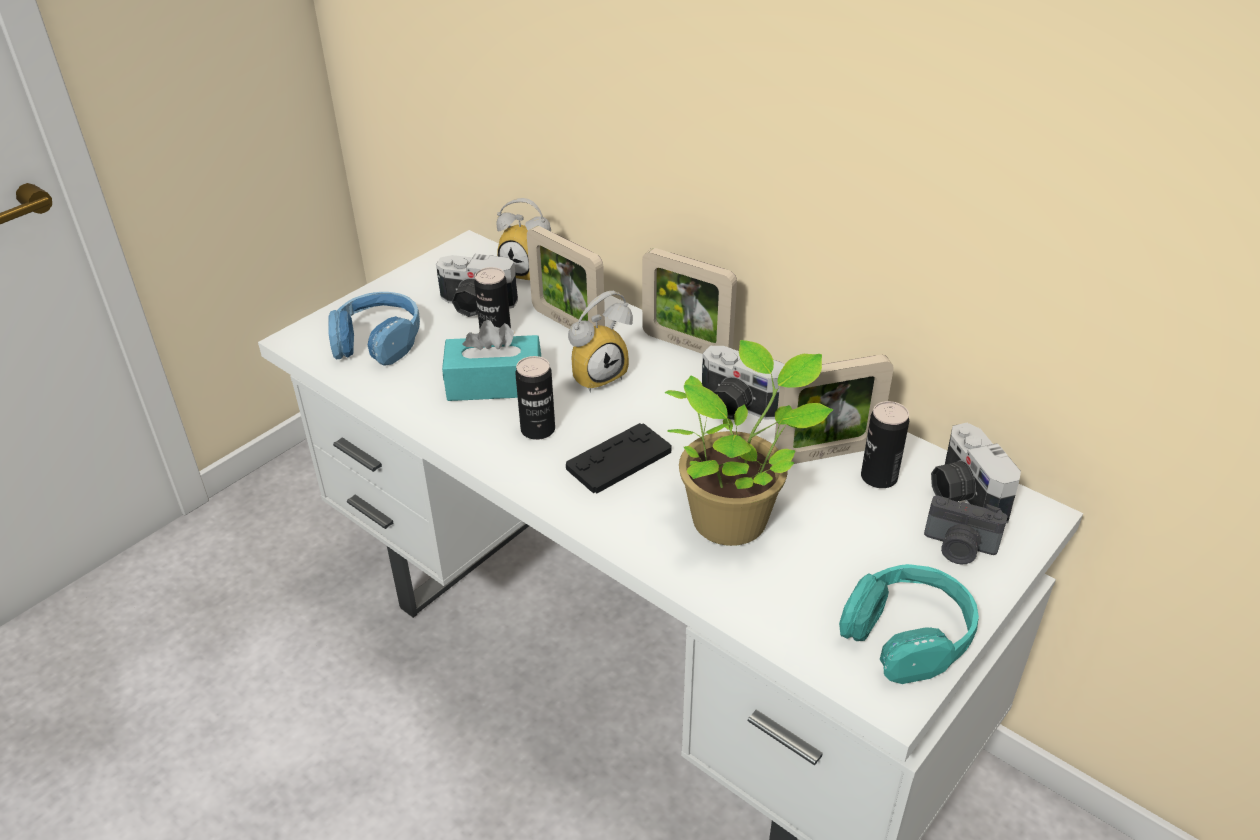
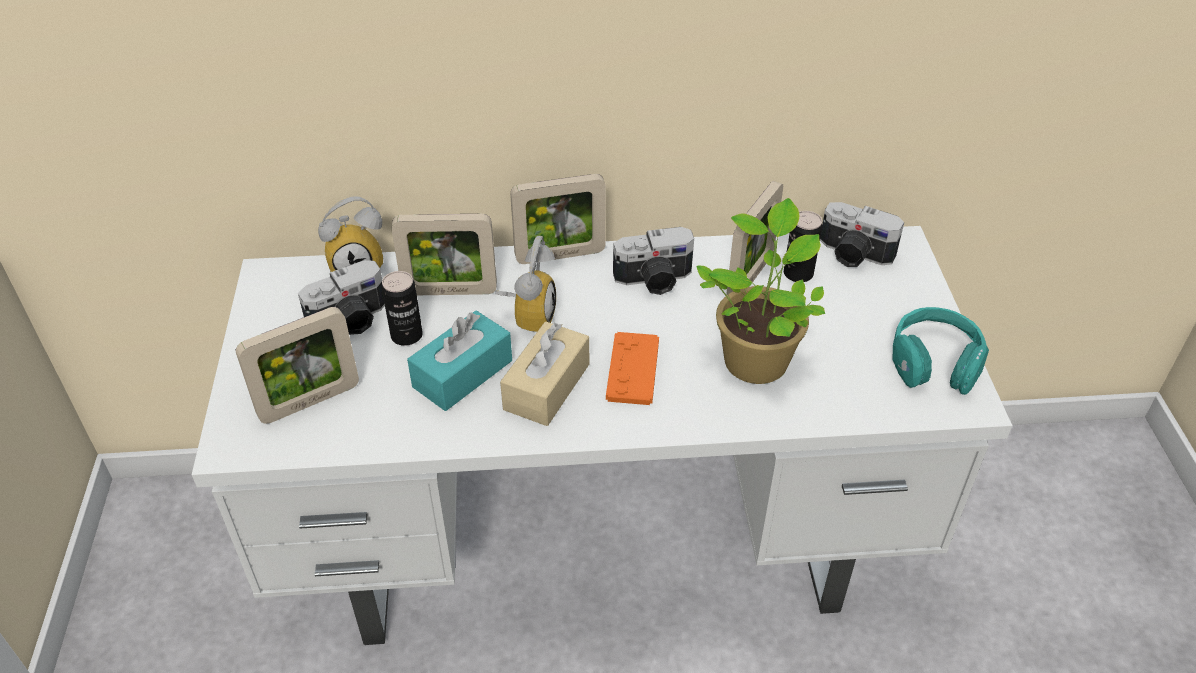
camera: 45 degrees left, 5 degrees up
(378, 341) = (309, 402): blue headphones -> picture frame
(538, 430) = (547, 386): can -> beige tissue box
(619, 459) = (633, 369): black game controller -> orange game controller
(958, 548) = (892, 290): camera -> none

